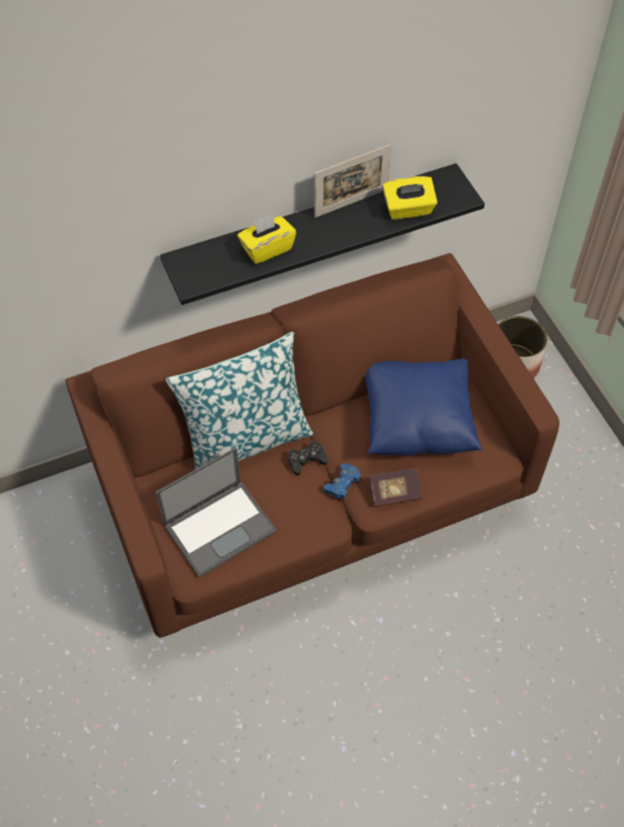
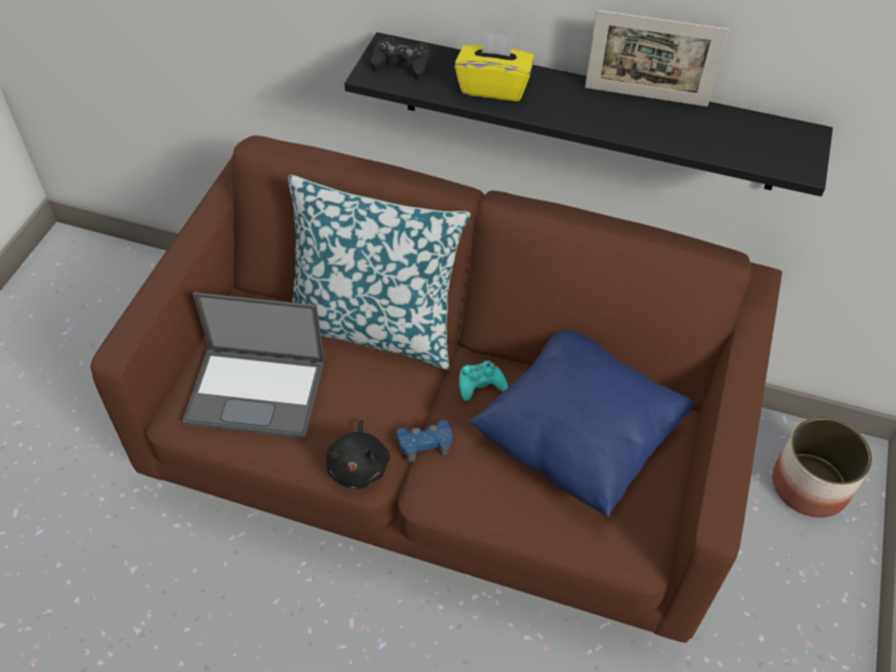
camera: 40 degrees right, 5 degrees down
(306, 460) = (413, 391): black game controller -> black game controller (402, 65)
(321, 523) = (359, 466): none -> black plush toy
(338, 429) = (480, 384): none -> turquoise game controller
(395, 492) = (473, 496): book -> none
(408, 209) = (710, 140): yellow tissue box -> none

